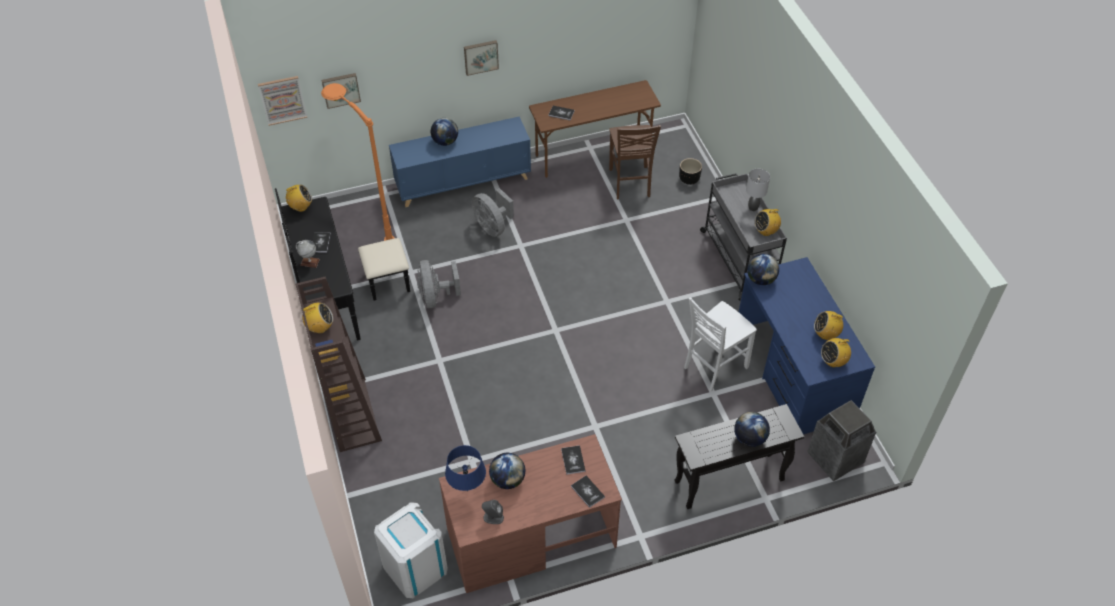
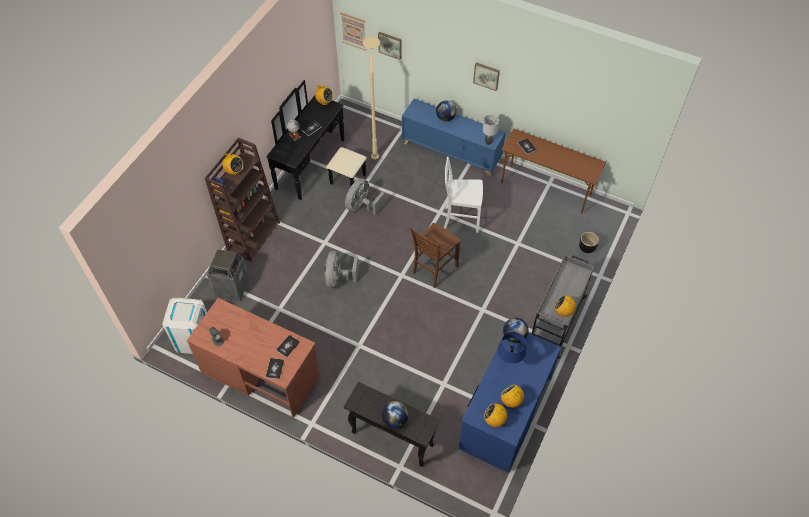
camera: 45 degrees right, 5 degrees up
(367, 223) = (375, 138): orange floor lamp -> beige floor lamp
(467, 491) = (222, 316): blue table lamp -> blue table lamp (509, 362)
(493, 227) = (437, 190): grey fan -> grey fan (338, 278)
(507, 480) = (246, 327): globe -> none
(630, 183) = (547, 223): brown chair -> brown chair (433, 269)
(713, 367) = (462, 369): white chair -> white chair (460, 219)
(752, 208) = (574, 291): grey table lamp -> grey table lamp (488, 142)
(835, 458) = (466, 482): trash can -> trash can (231, 288)

